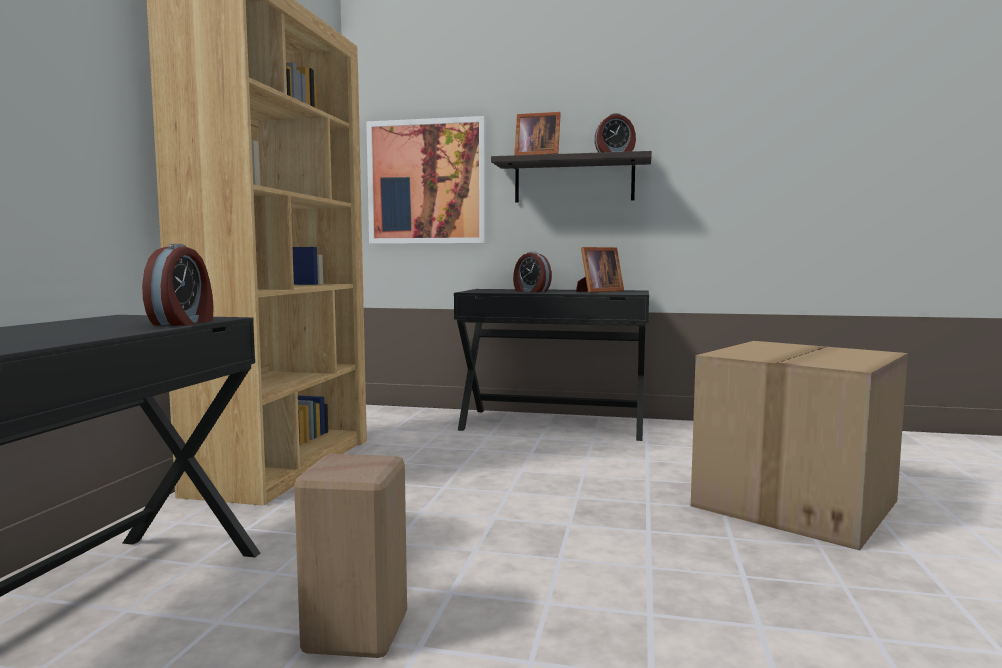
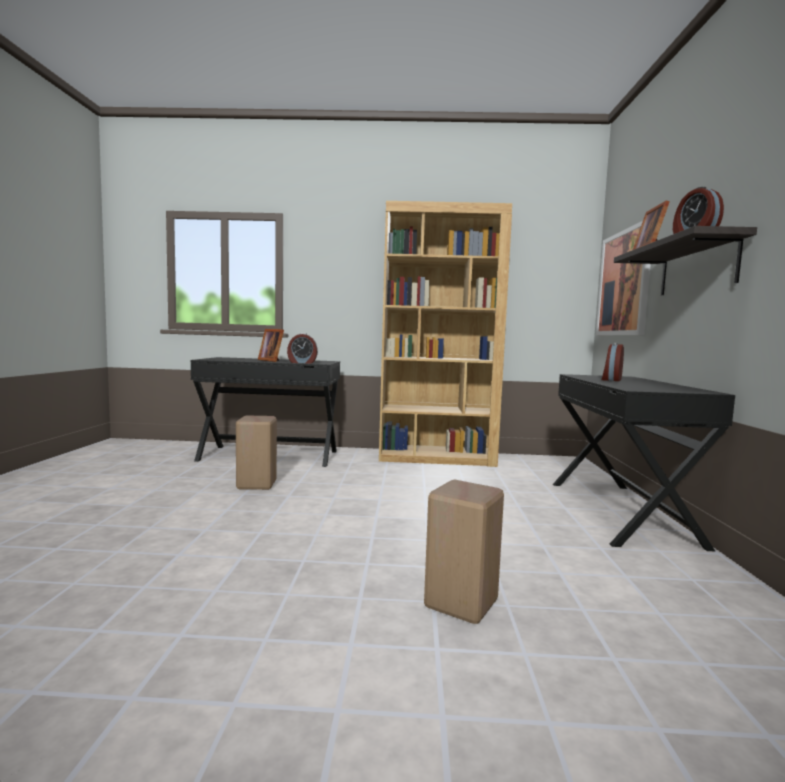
camera: 80 degrees right, 0 degrees up
(598, 291) = (649, 386): picture frame -> picture frame (272, 361)
(796, 505) = (458, 604): cardboard box -> beige stool

